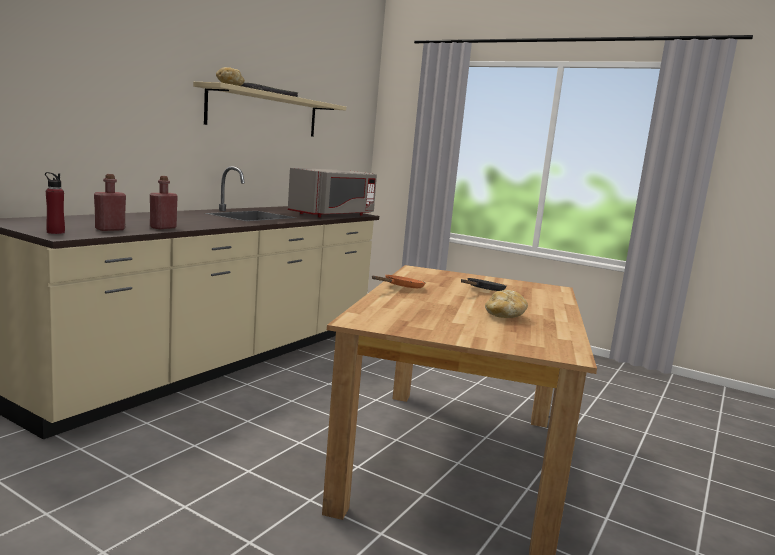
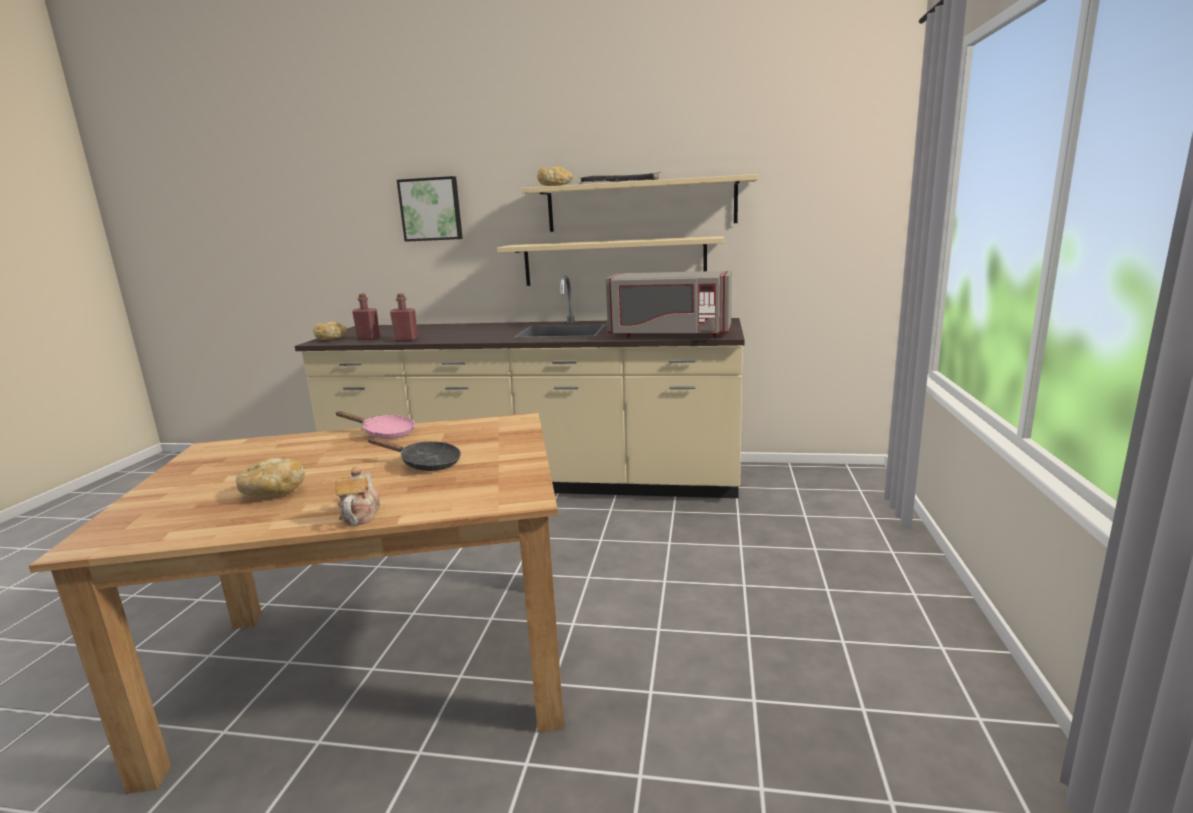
camera: 70 degrees right, 5 degrees up
(55, 232) = (330, 339): red bottle -> bread
(94, 80) = (431, 209): none -> picture
(245, 157) = (614, 262): none -> beige shelf
(401, 288) = (384, 433): orange frying pan -> pink frying pan
(559, 307) = (360, 515): none -> teapot

